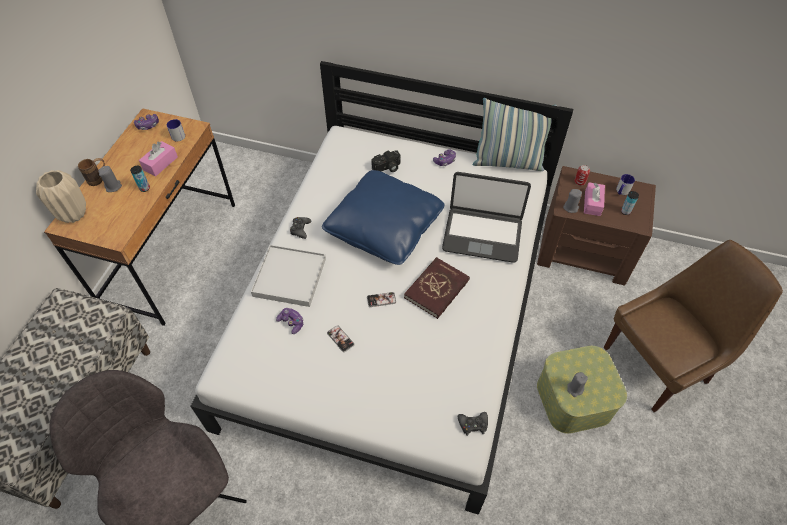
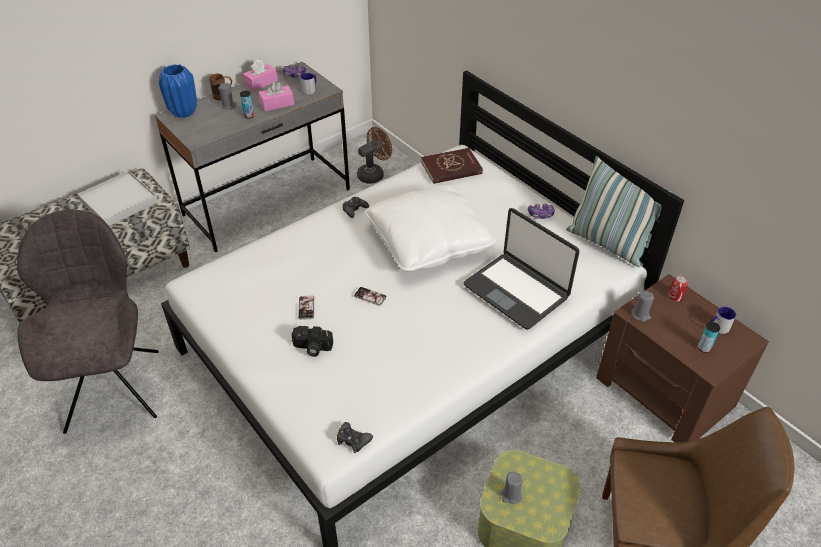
camera: 35 degrees right, 10 degrees down
(73, 214) = (184, 112): beige vase -> blue vase
(171, 253) = (268, 202): brown desk -> grey desk
(244, 180) = (374, 174): none -> brown fan
(289, 277) = (310, 240): white tray -> white tray (119, 201)
(291, 322) = (279, 274): game controller -> none
(384, 228) = (429, 242): blue pillow -> white pillow
(387, 168) = (478, 197): camera -> camera (312, 348)
(437, 289) = (428, 314): red book -> red book (451, 168)
(592, 203) = (670, 322): pink tissue box -> pink tissue box (261, 83)

